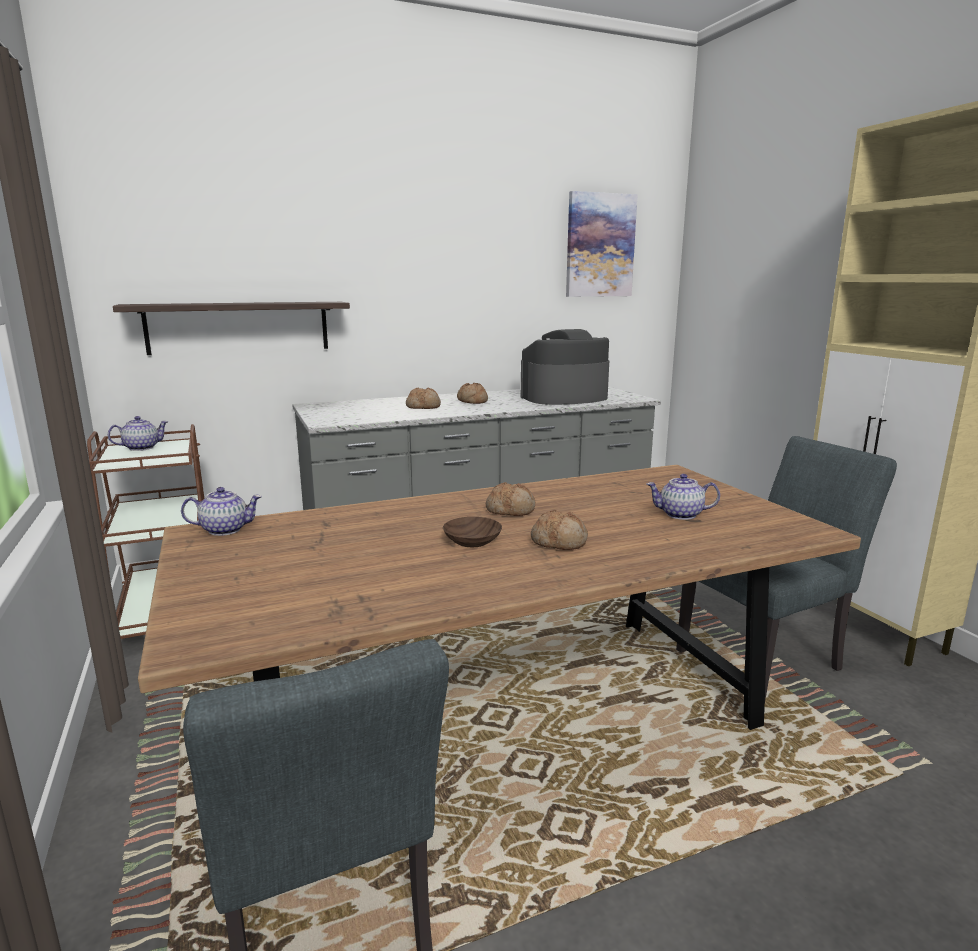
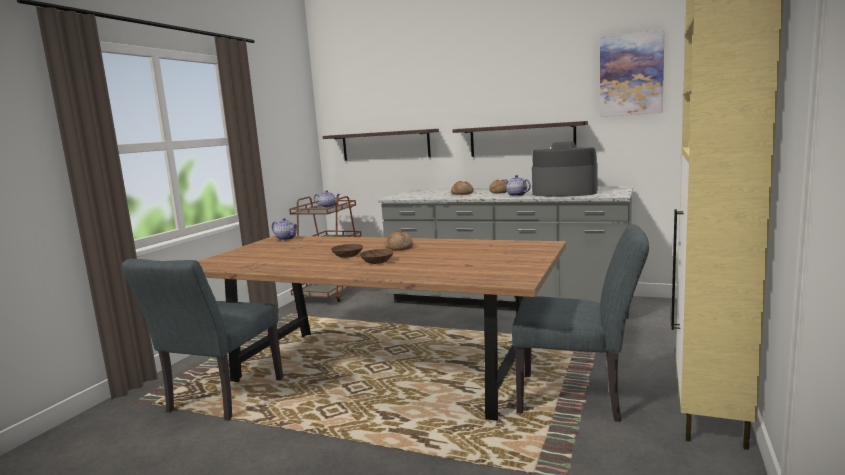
camera: 45 degrees right, 5 degrees down
(470, 323) = (521, 139): none -> shelf
(559, 542) = (378, 261): bread -> brown bowl
(680, 515) = (470, 262): teapot -> teapot (516, 195)

